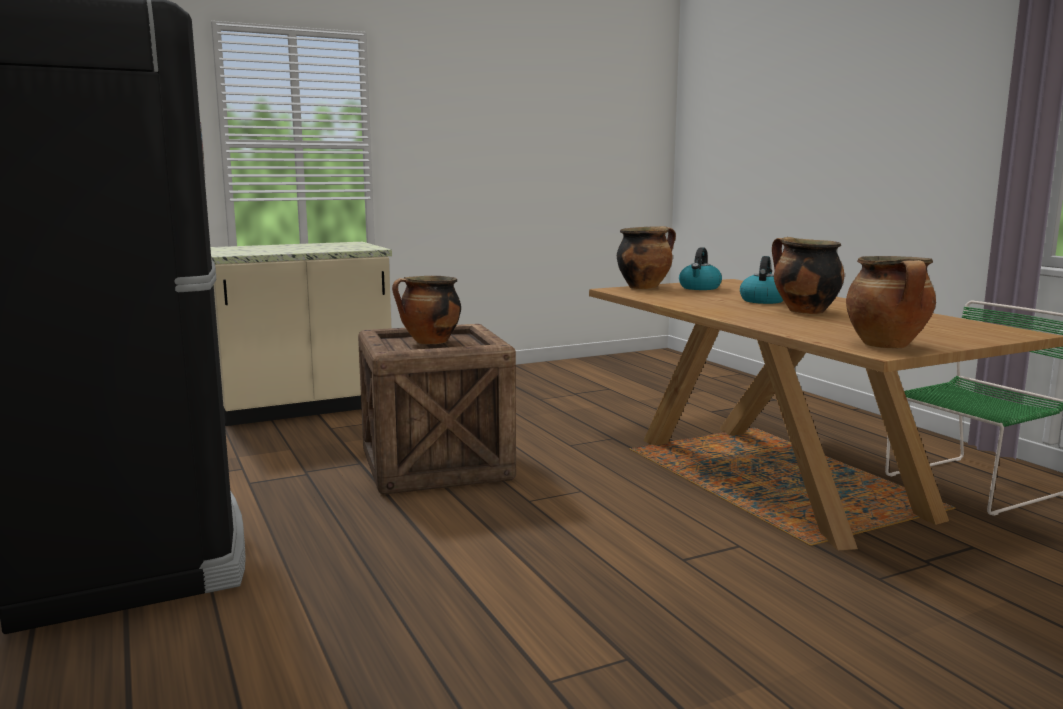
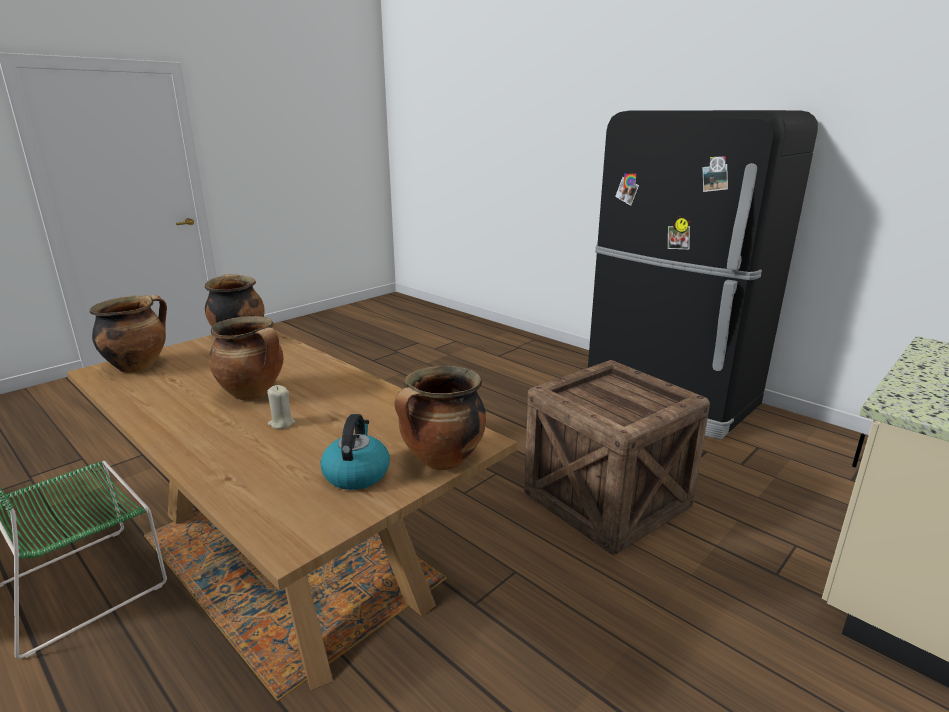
camera: 160 degrees right, 10 degrees up
(429, 342) = (625, 401): cooking pot -> cooking pot (139, 366)
(762, 300) = (281, 423): kettle -> beige candle

